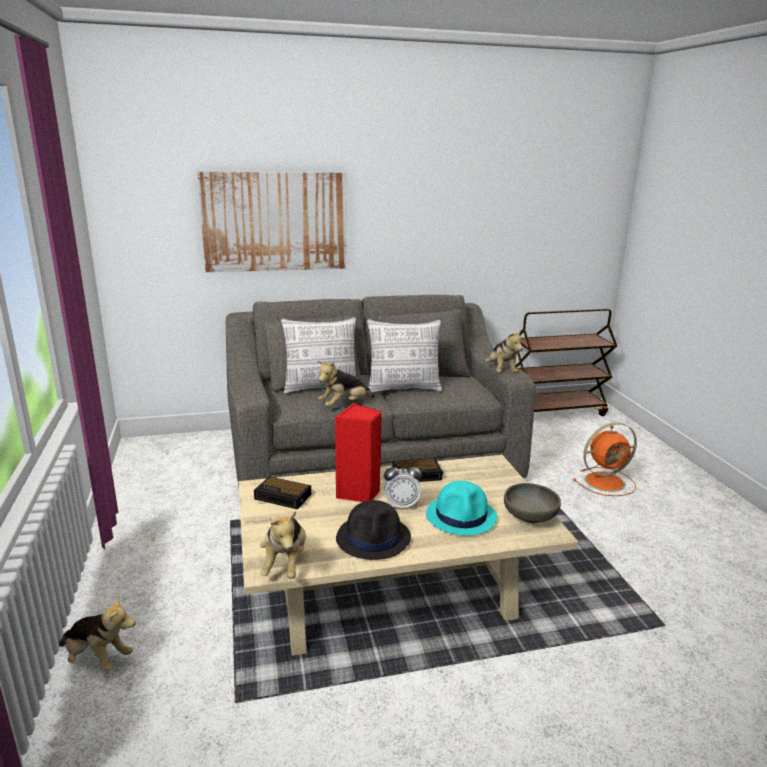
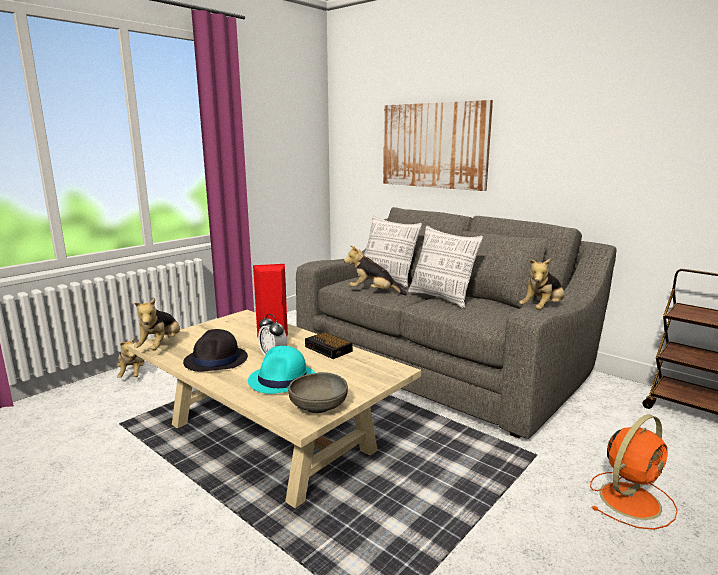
camera: 55 degrees right, 5 degrees down
(284, 497) = (241, 324): alarm clock -> none
(285, 563) = (161, 346): plush toy -> plush toy turned 45 degrees counterclockwise
(606, 481) = (631, 499): orange fan -> orange fan turned 75 degrees counterclockwise

